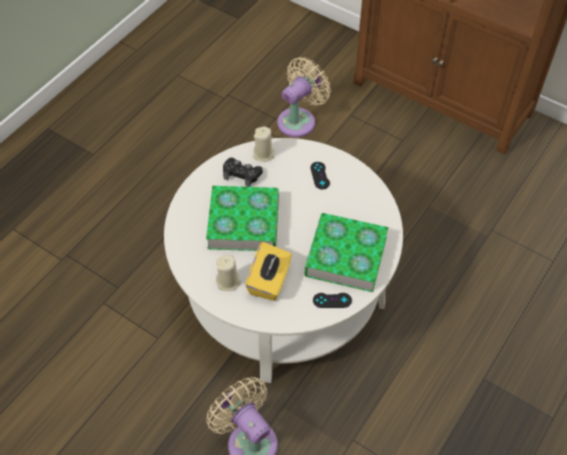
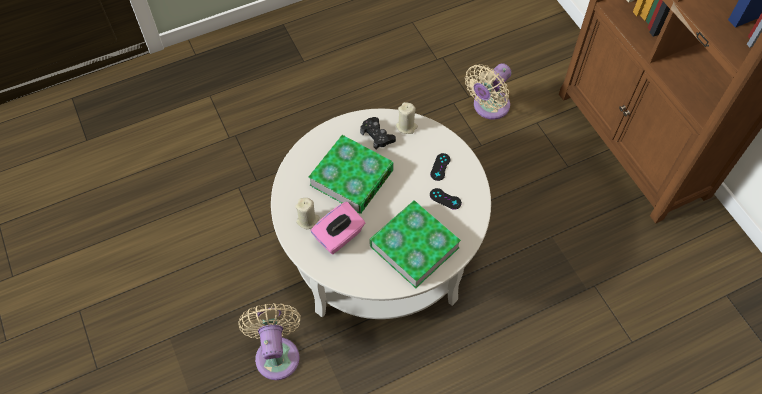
camera: 30 degrees right, 5 degrees up
(269, 281) = (339, 236): yellow tissue box -> pink tissue box
(299, 120) = (488, 107): beige fan -> beige fan turned 150 degrees clockwise
(332, 300) = (378, 278): black game controller -> black game controller (445, 199)

